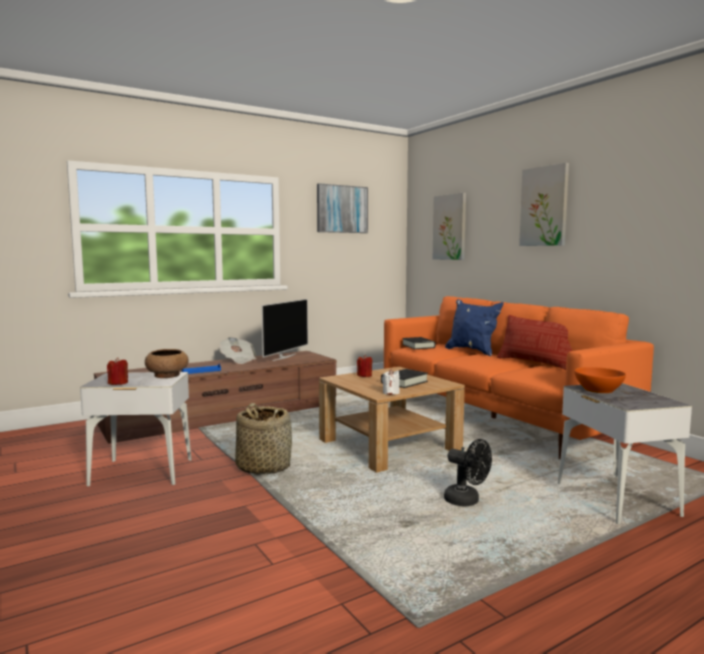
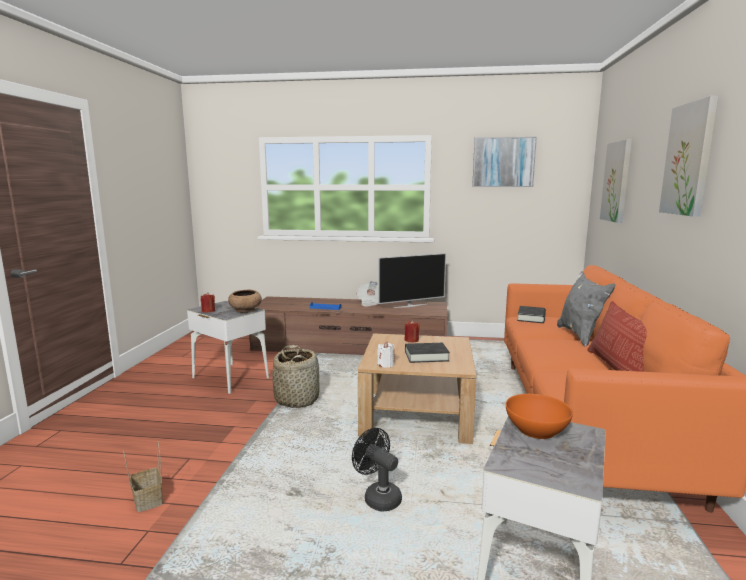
camera: 40 degrees right, 5 degrees up
(286, 587) = (147, 499): none -> basket
(467, 501) = (378, 497): black fan -> black fan turned 150 degrees clockwise
(472, 351) = (580, 336): blue pillow -> grey pillow

